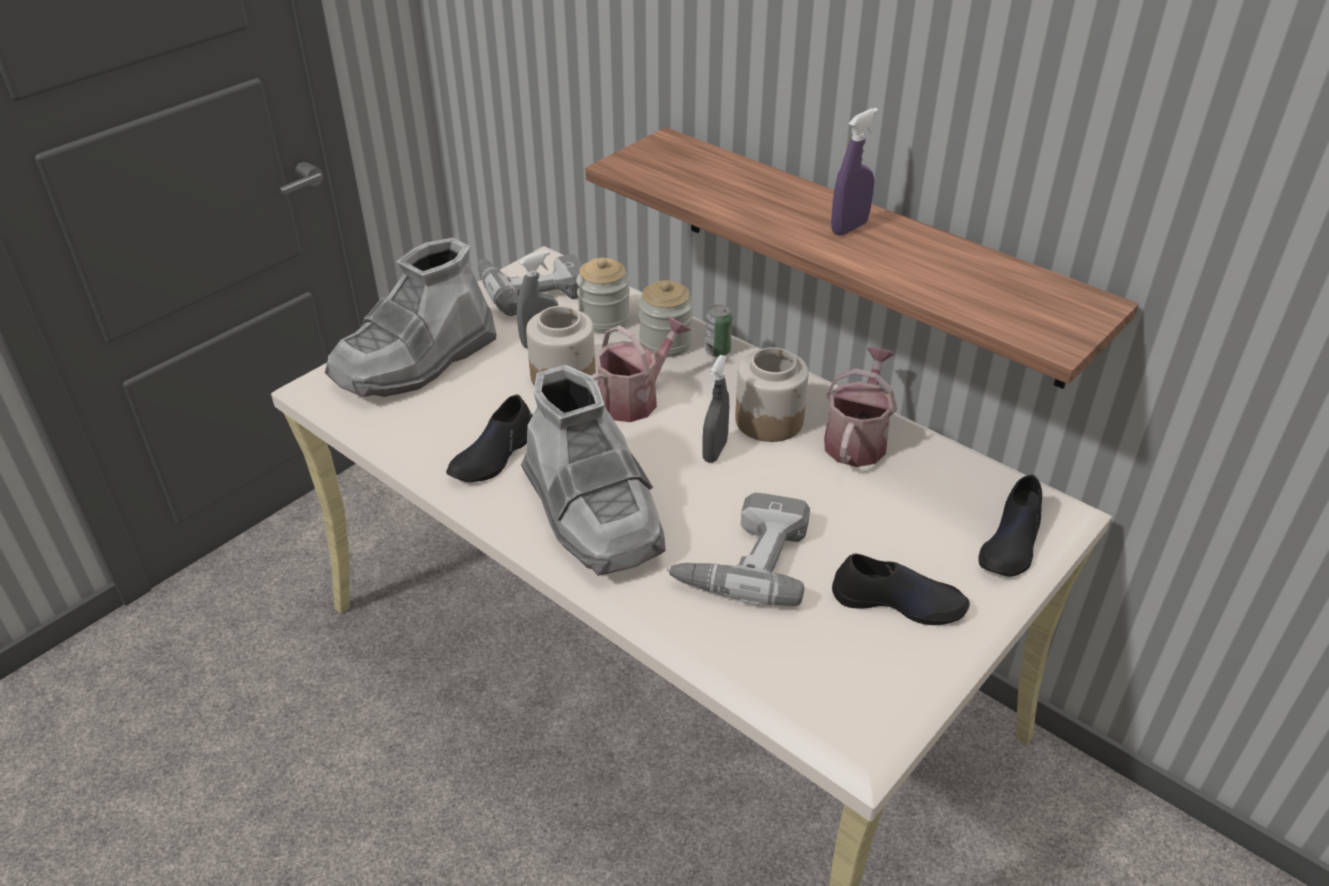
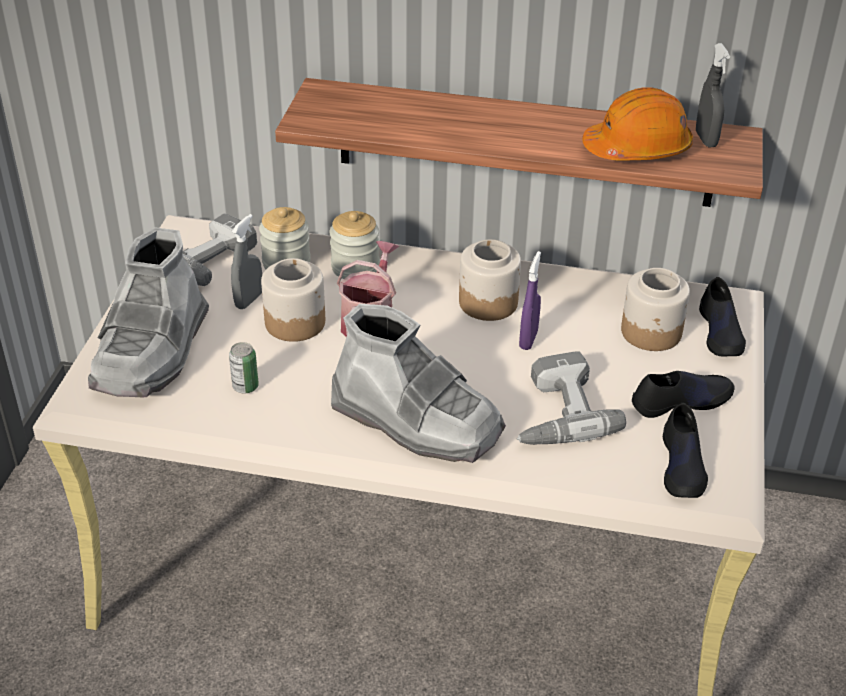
camera: 30 degrees left, 0 degrees up
(493, 455) = (296, 406): black shoe -> black shoe (682, 466)
(715, 451) = (467, 340): grey spray bottle -> grey spray bottle (706, 139)
(717, 351) = (402, 260): can -> can (245, 386)
(849, 228) = (529, 126): purple spray bottle -> purple spray bottle (528, 339)
(857, 439) = (563, 295): watering can -> none
(926, 513) = (651, 332): none -> jar
(952, 284) = (637, 149): none -> orange hard hat

